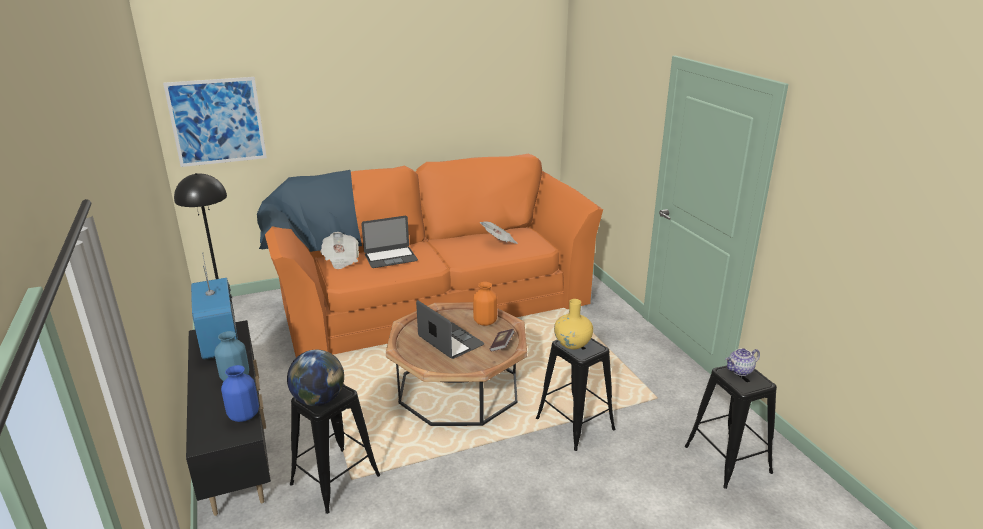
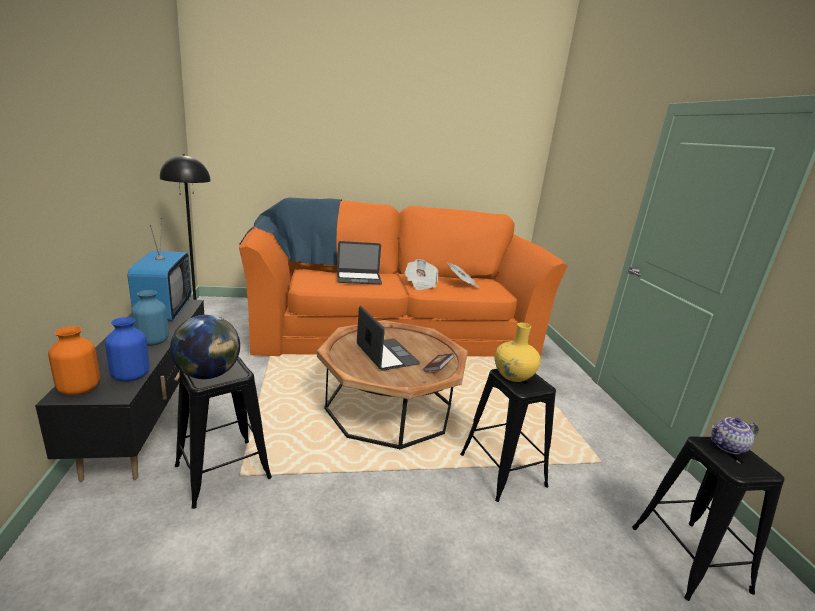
camera: 10 degrees right, 5 degrees down
(217, 121) = (237, 139): picture -> none
(341, 260) = (314, 273): newspaper -> newspaper (420, 284)
(485, 322) = (428, 345): orange vase -> orange vase (78, 389)

